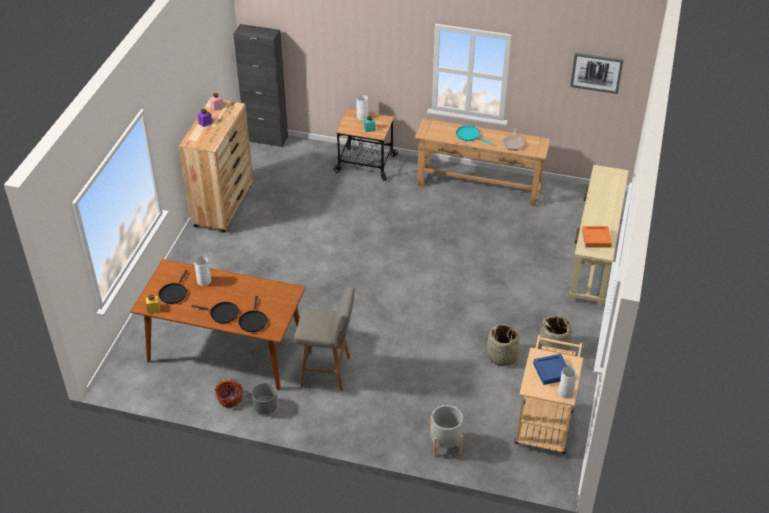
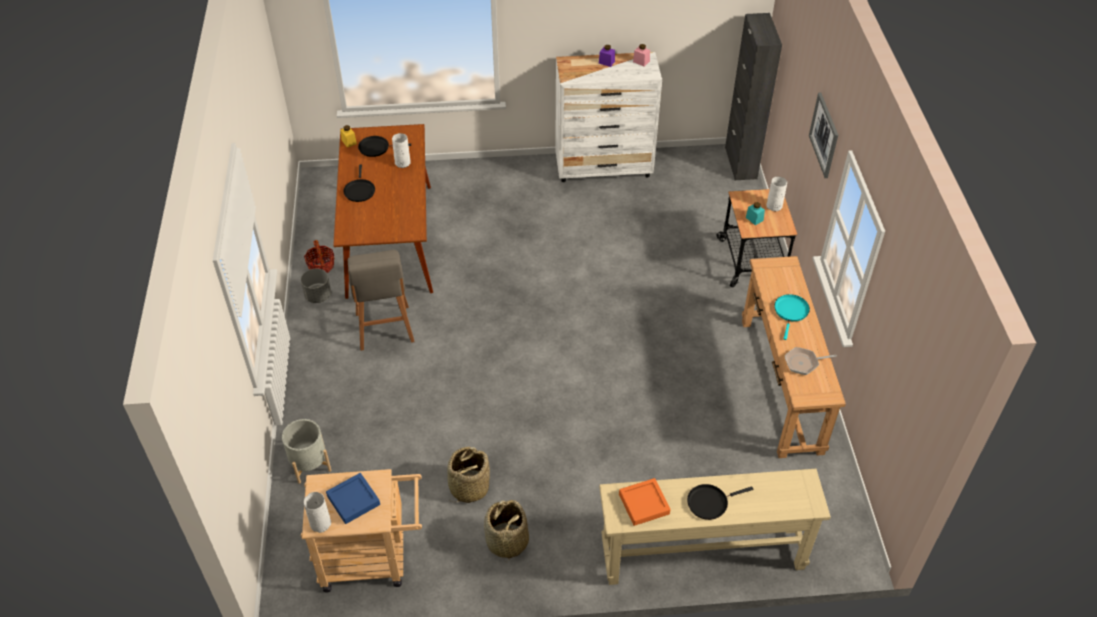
camera: 70 degrees right, 5 degrees up
(223, 205) = (604, 167): brown dresser -> white dresser
(253, 321) = (356, 216): black frying pan -> black frying pan (710, 502)
(596, 72) = (914, 371): picture -> picture (824, 135)

